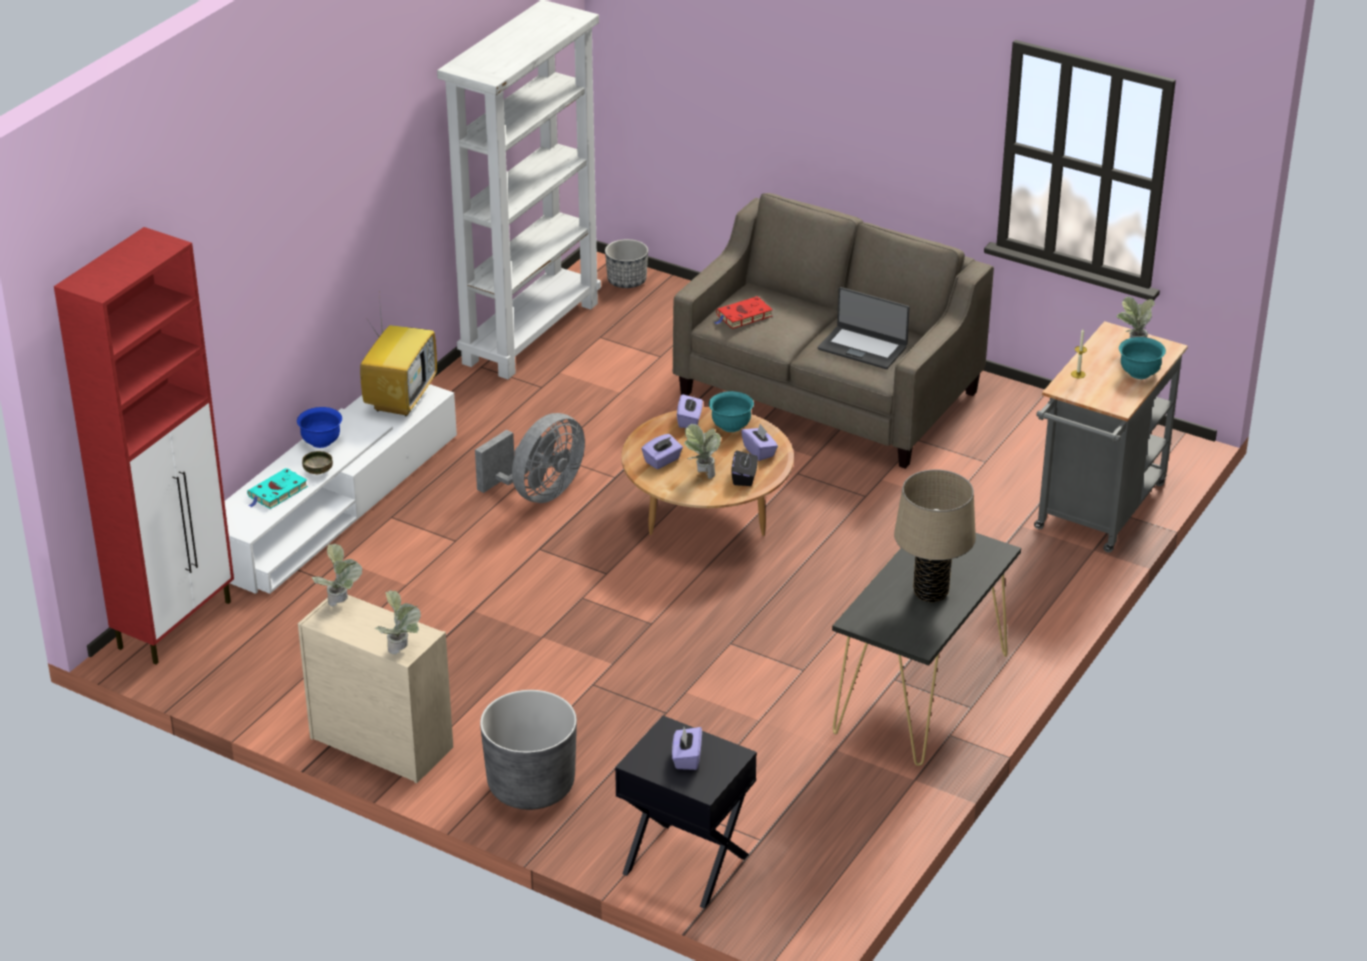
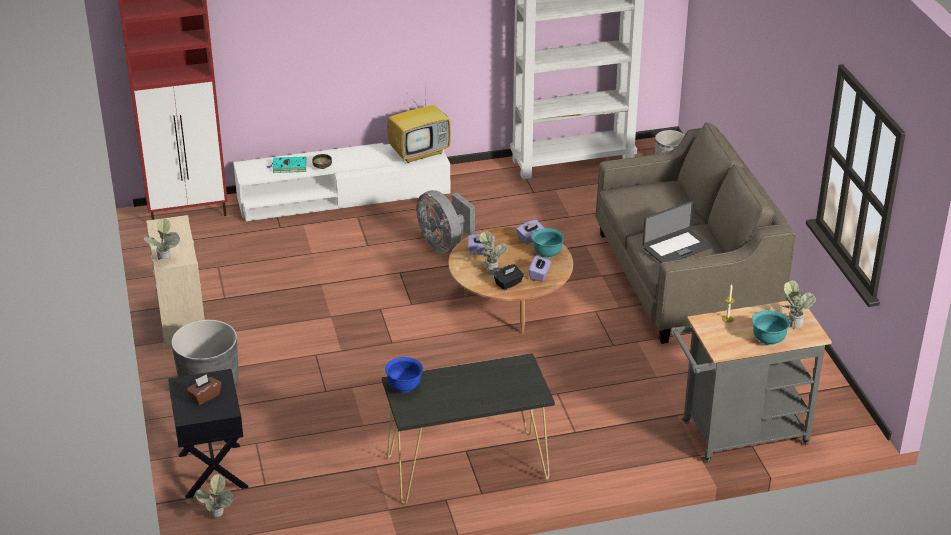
camera: 45 degrees right, 0 degrees up
(321, 442) = (347, 154): blue bowl -> blue bowl (404, 387)
(341, 604) = (177, 223): potted plant -> potted plant (217, 517)
(538, 493) = (444, 244): grey fan -> grey fan turned 60 degrees clockwise
(687, 758) = (204, 396): purple tissue box -> brown tissue box
(743, 316) = (636, 195): red book -> none
(863, 347) = (675, 247): laptop -> laptop turned 105 degrees counterclockwise
(931, 592) = (461, 393): beige table lamp -> none

